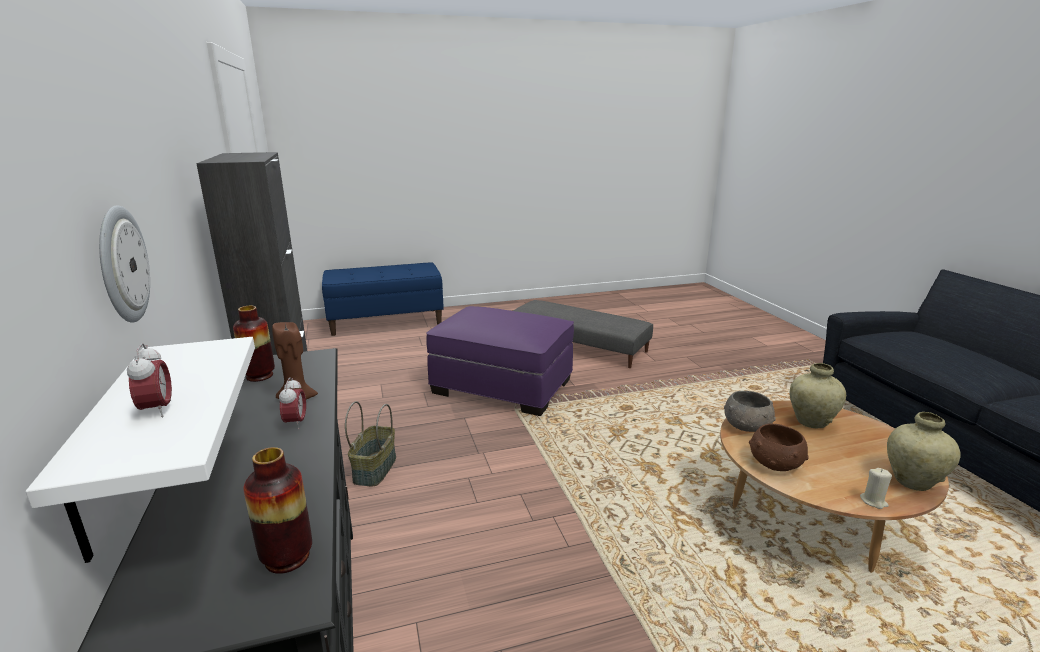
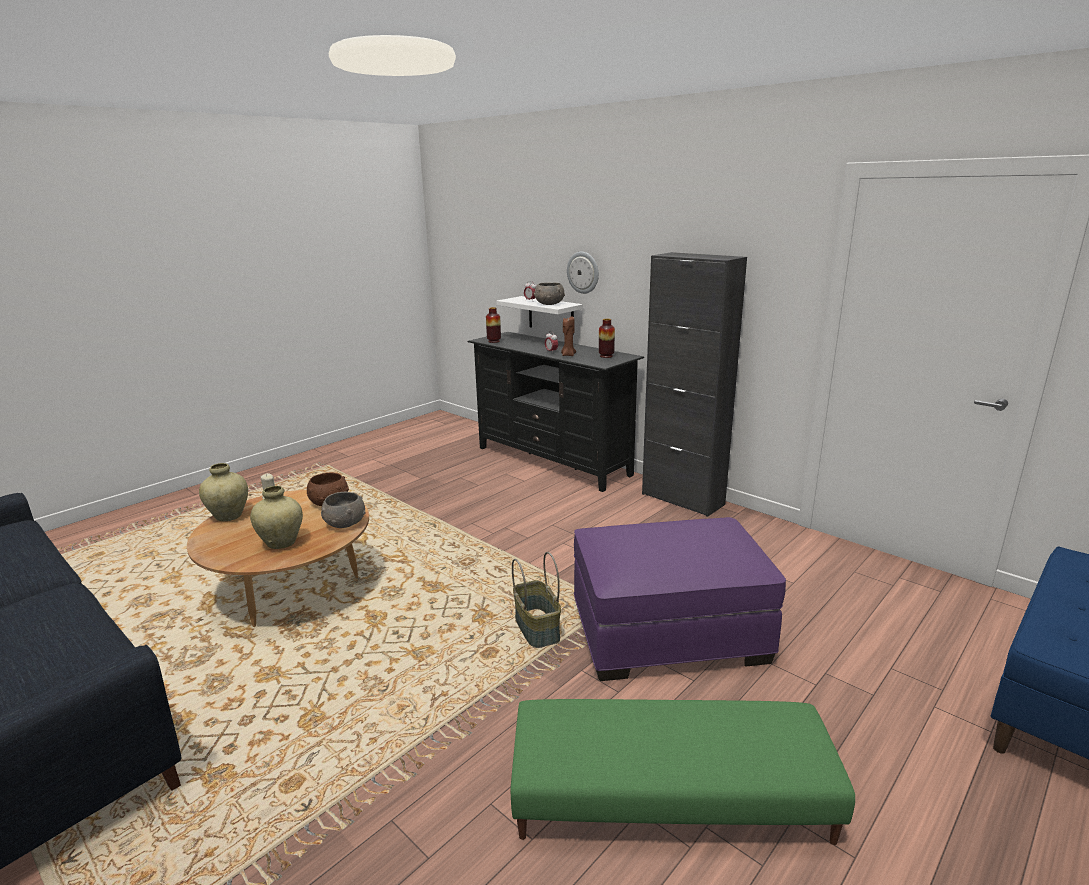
camera: 150 degrees right, 0 degrees up
(194, 367) = (549, 304): none -> grey bowl
(374, 469) = (649, 519): basket -> basket (538, 628)
(578, 345) = (669, 795): grey ottoman -> green ottoman

